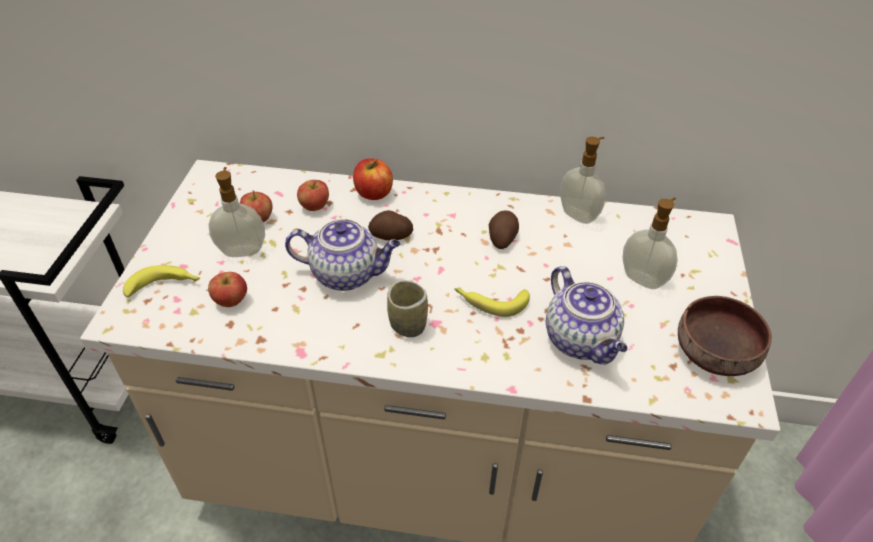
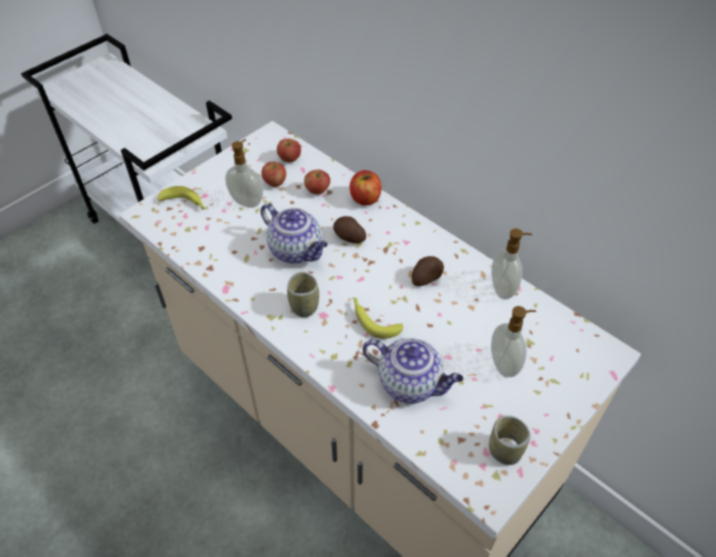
camera: 35 degrees right, 5 degrees up
(231, 301) = (213, 233): apple -> apple (289, 159)
(581, 341) = (411, 383): teapot -> teapot turned 75 degrees counterclockwise
(717, 353) = (504, 451): brown bowl -> cup

